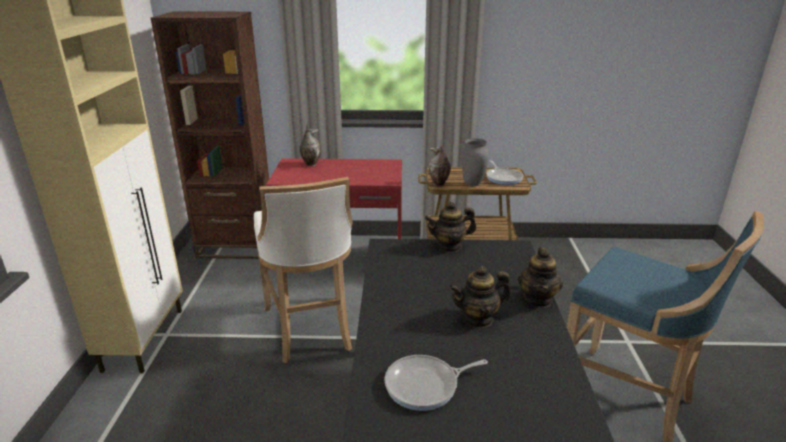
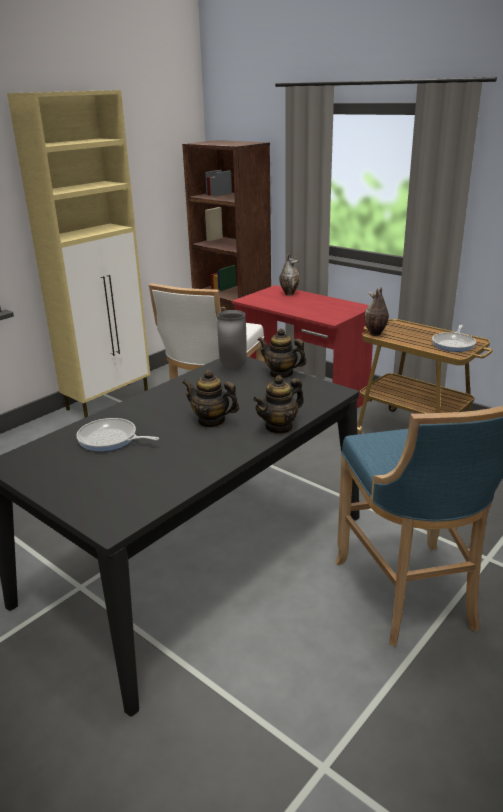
camera: 40 degrees right, 0 degrees up
(473, 184) = (409, 341): grey vase -> grey vase (234, 368)

